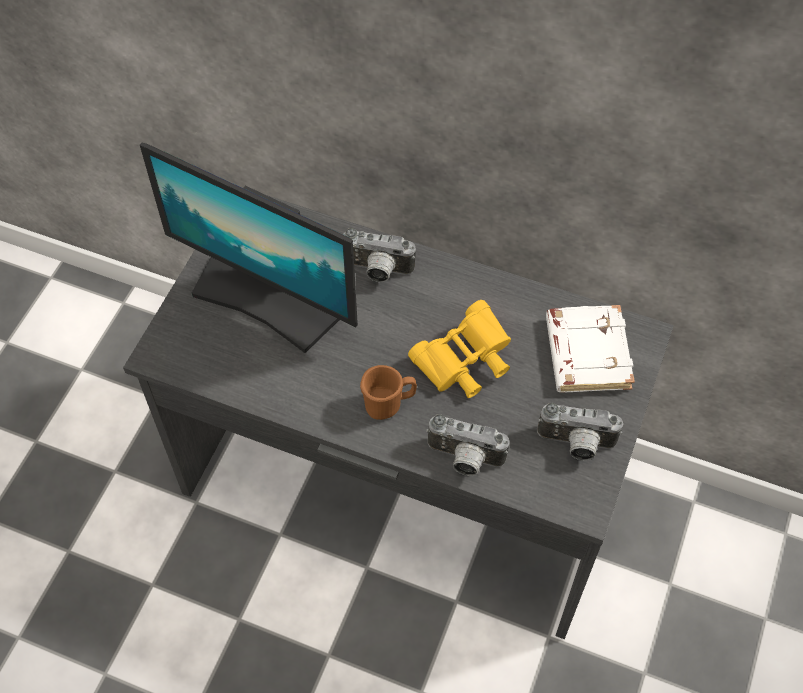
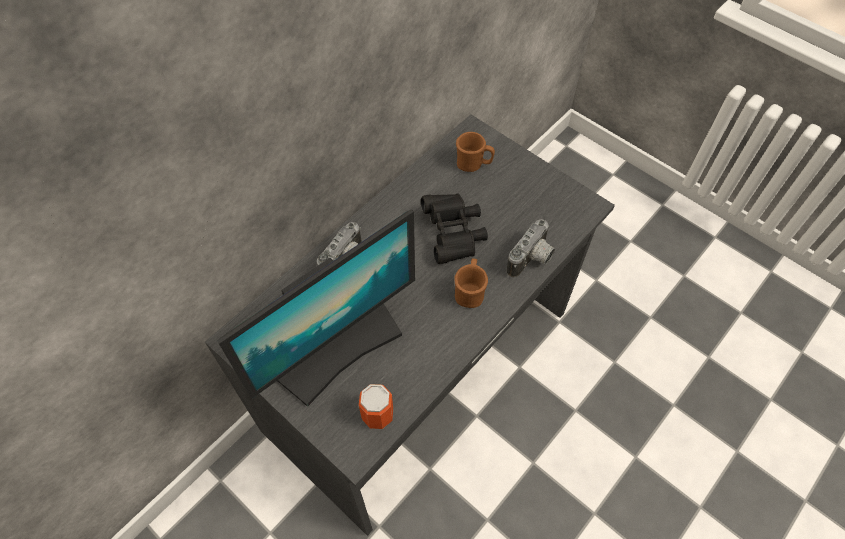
camera: 70 degrees left, 0 degrees up
(203, 361) = (377, 415): none -> can
(464, 363) = (453, 235): yellow binoculars -> black binoculars
(575, 445) = (541, 194): camera -> none
(586, 352) = (473, 164): white book -> brown mug

